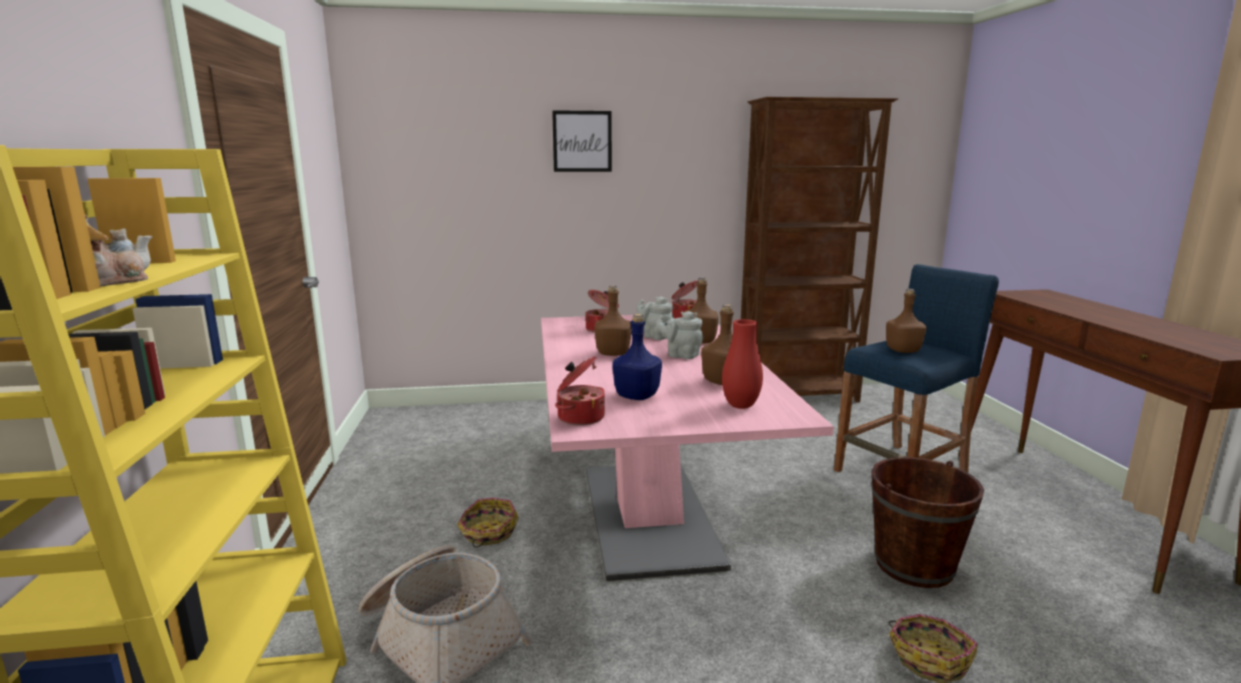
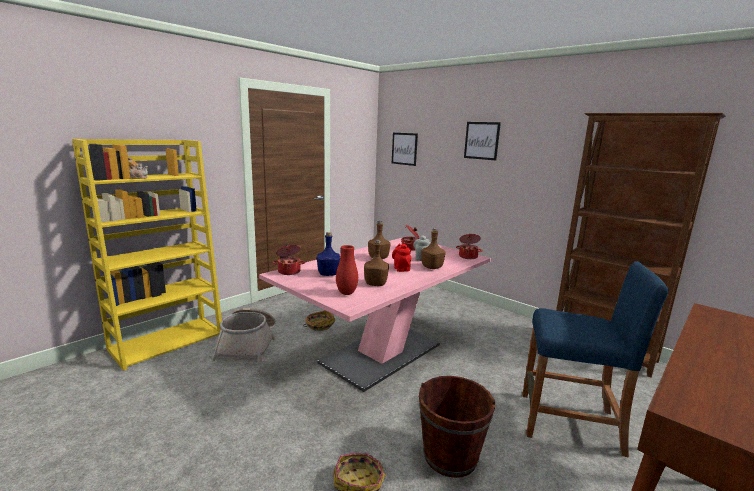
camera: 50 degrees right, 0 degrees up
(419, 164) = (404, 148): none -> picture
(681, 355) = (401, 268): grey teapot -> red teapot
(903, 350) = (564, 321): brown bottle -> none

